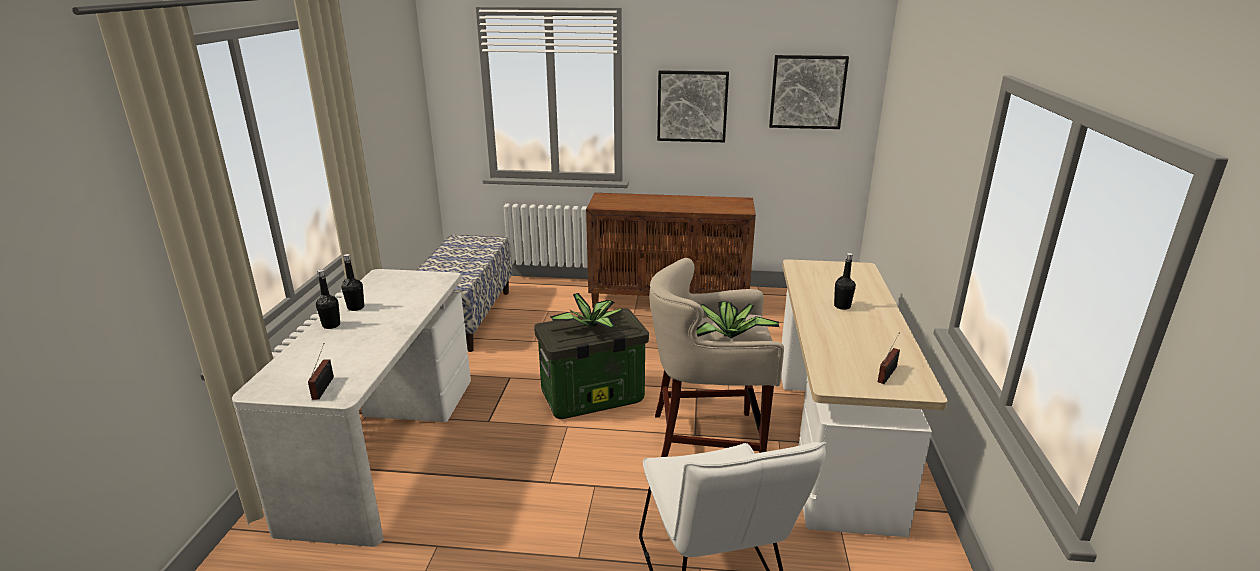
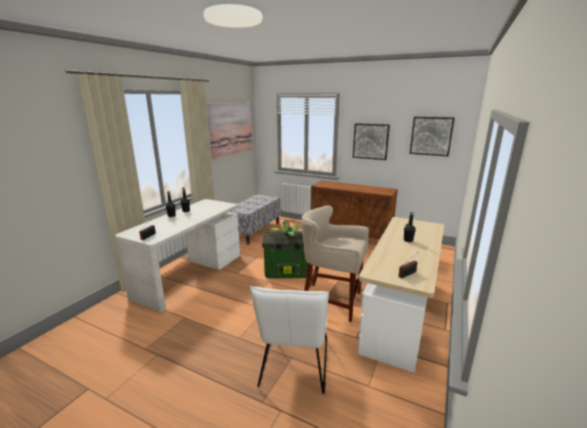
camera: 20 degrees right, 5 degrees down
(387, 96) = (231, 129): none -> picture
(729, 335) = (340, 245): potted plant -> none

